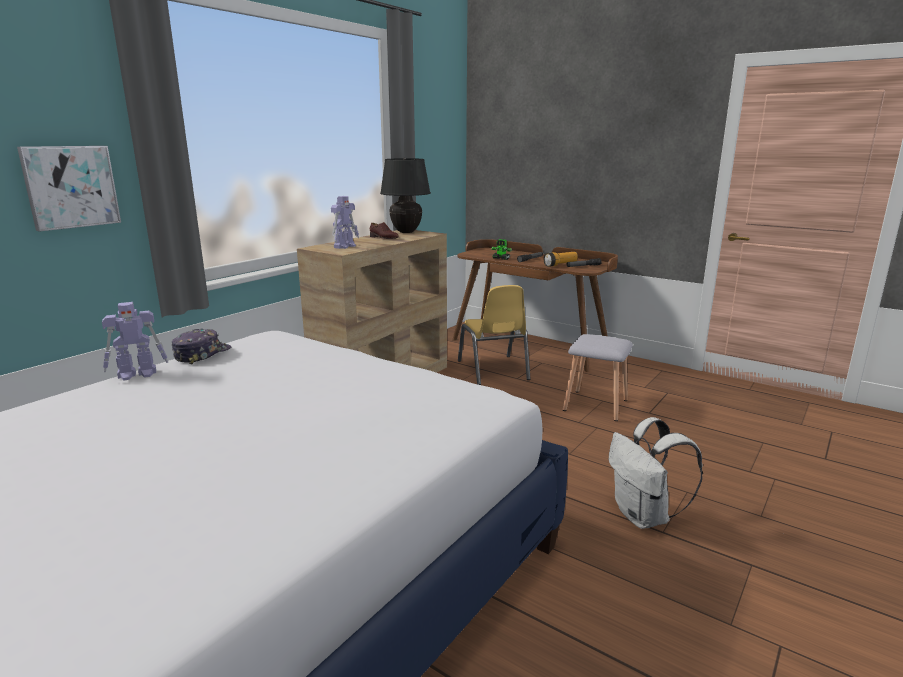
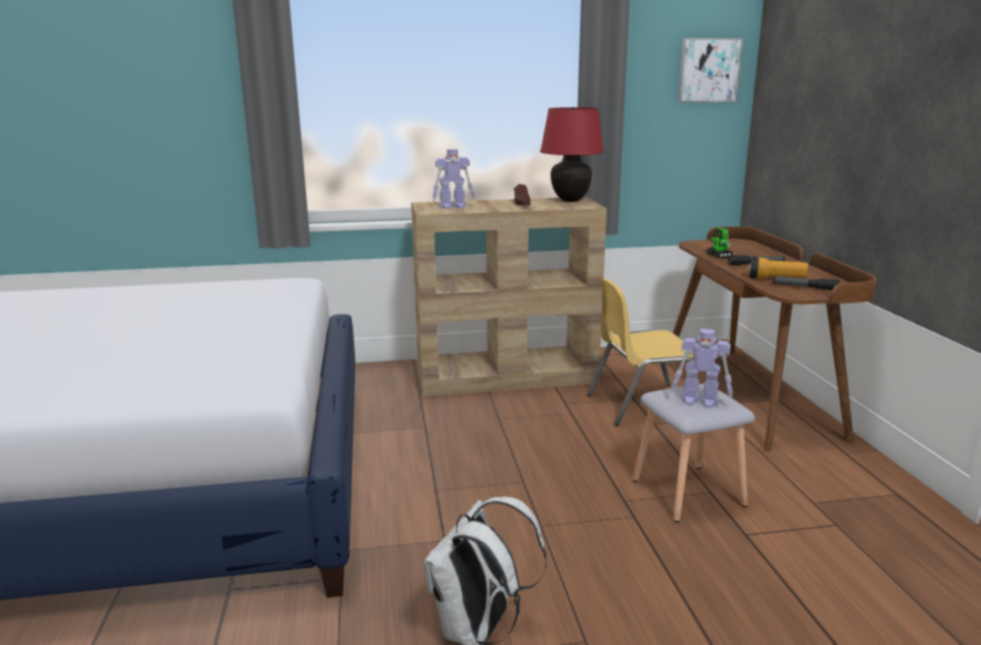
camera: 45 degrees right, 0 degrees up
(70, 187) = (199, 125): picture -> picture (708, 70)
(138, 374) = (155, 286): toy robot -> toy robot (700, 401)
(202, 354) = (217, 283): cap -> none
(406, 232) = (570, 200): black table lamp -> red table lamp
(493, 370) = (643, 405): yellow chair -> yellow chair turned 45 degrees clockwise

